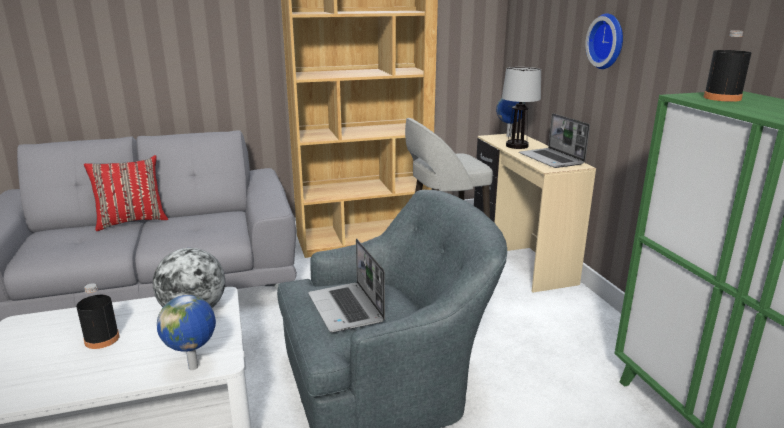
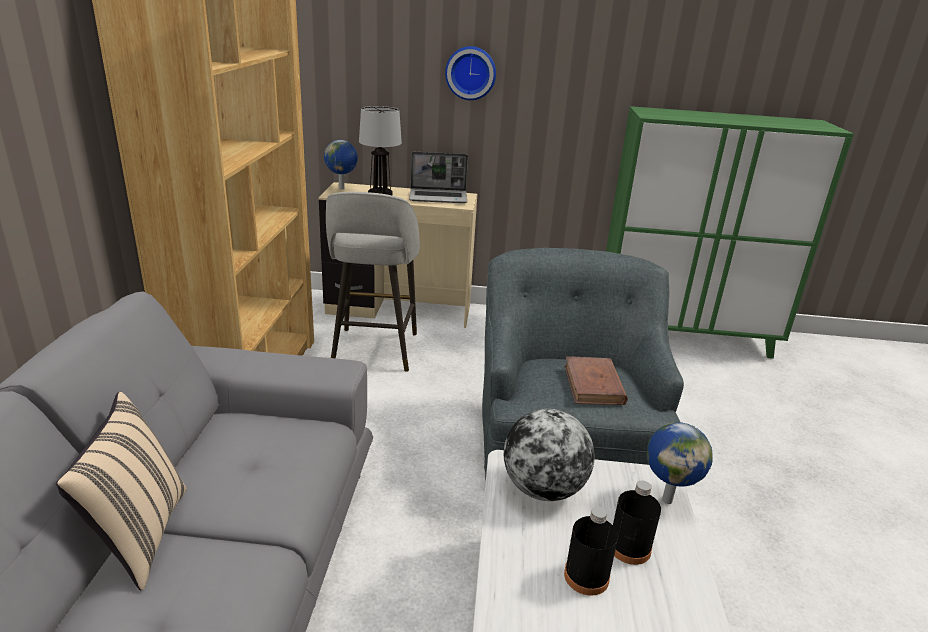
camera: 70 degrees left, 5 degrees up
(132, 221) = (139, 536): red pillow -> beige pillow
(347, 309) = (593, 385): laptop -> brown book
(722, 98) = (662, 114): black bottle -> black bottle (629, 547)

